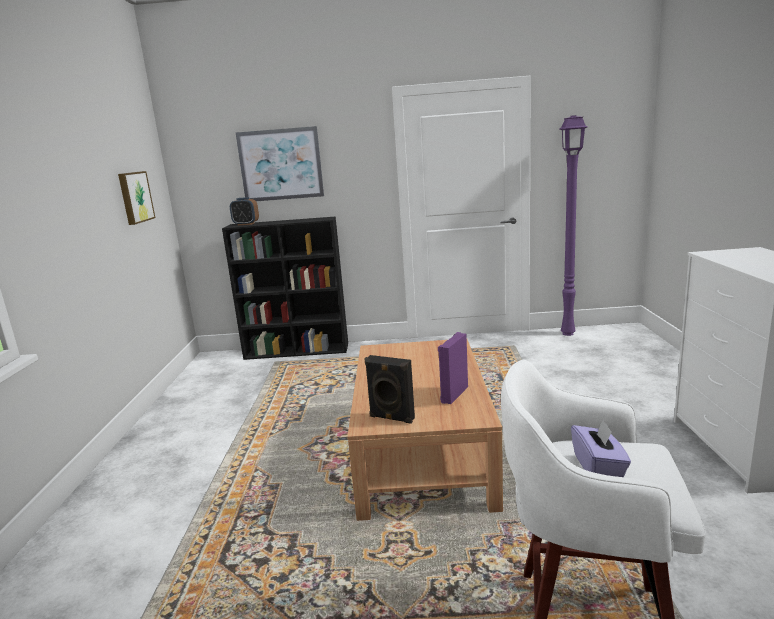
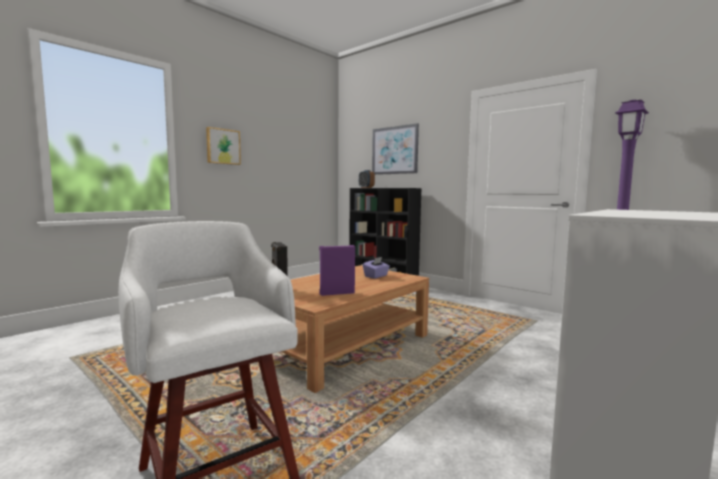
camera: 40 degrees right, 10 degrees down
(134, 197) = (301, 161): picture -> picture (223, 146)
(598, 467) = (205, 306): purple tissue box -> purple tissue box (376, 276)

